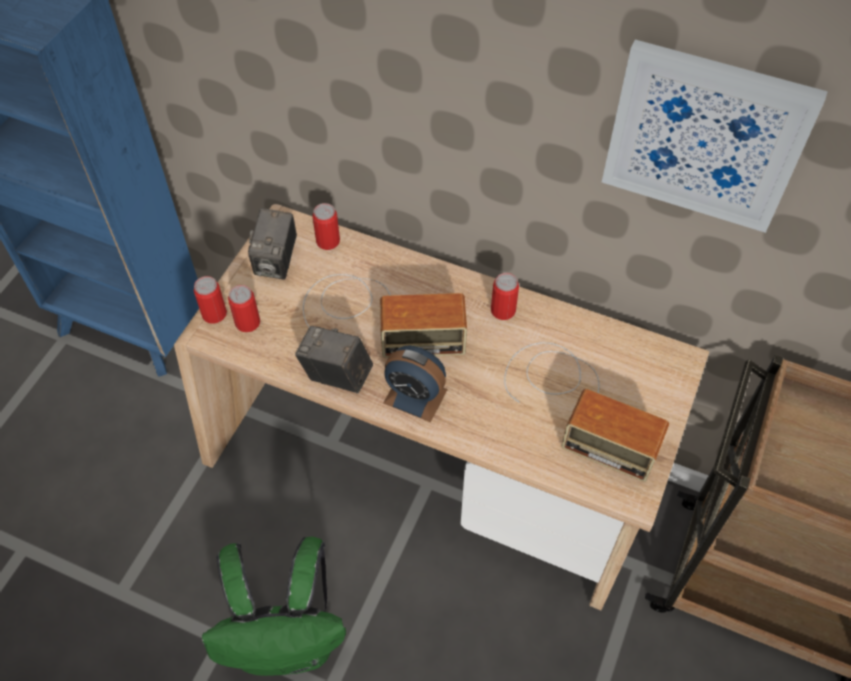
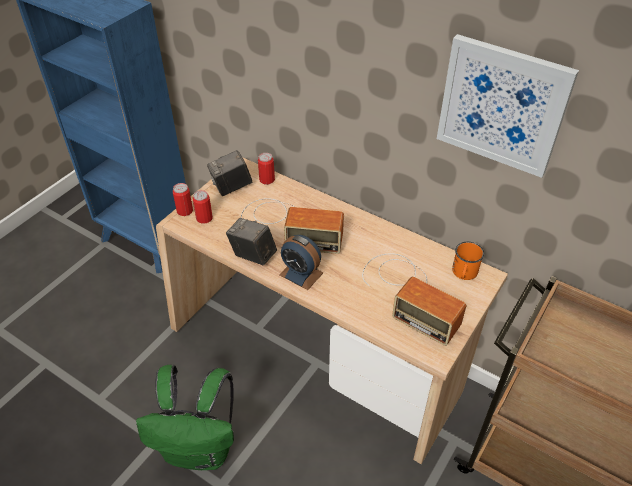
camera: 10 degrees right, 10 degrees down
(276, 262) = (231, 187): camera -> camera turned 45 degrees clockwise
(503, 310) = (371, 232): can -> none
(648, 361) = (464, 274): none -> orange mug

